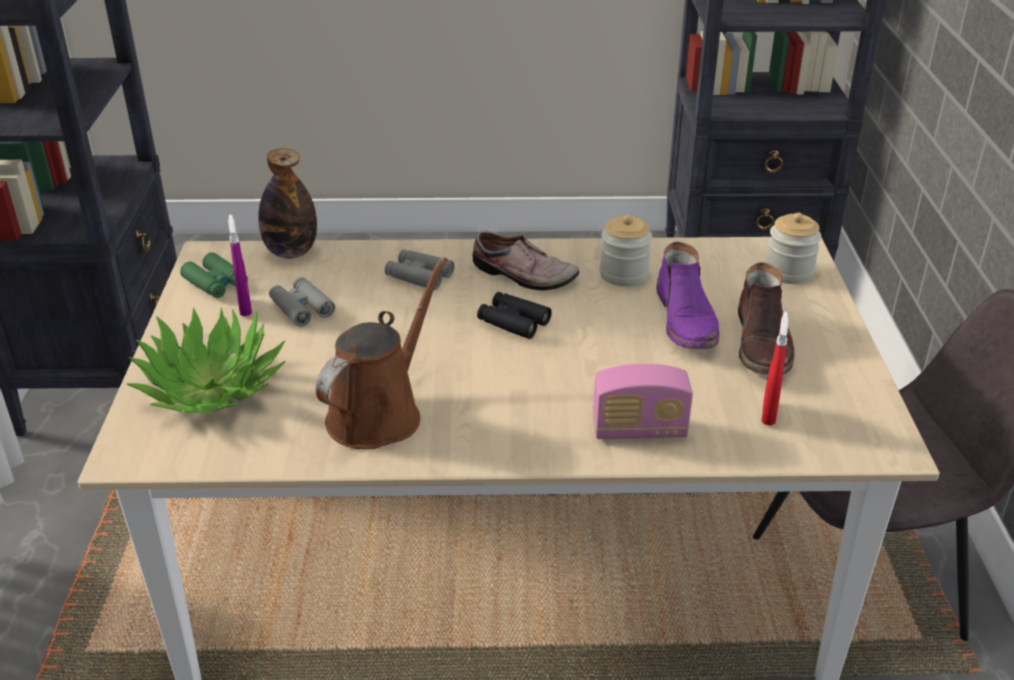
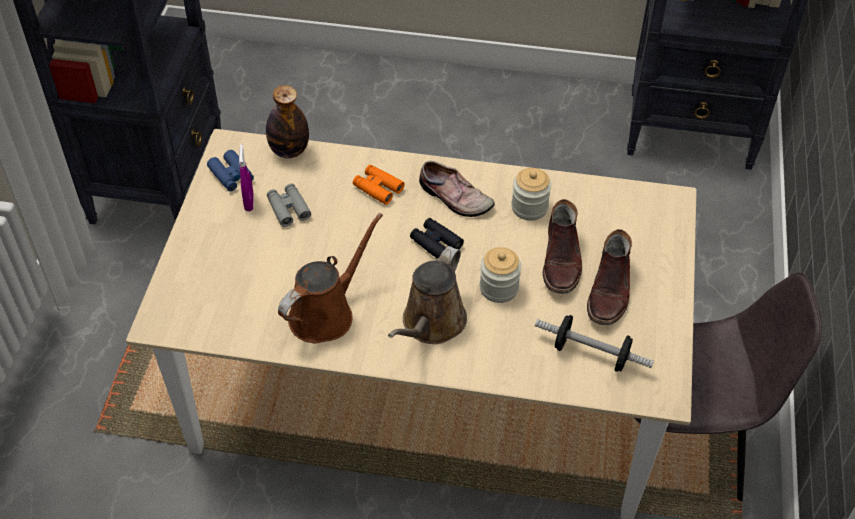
camera: 10 degrees right, 15 degrees up
(211, 388) = (217, 274): potted plant -> none
(216, 283) = (231, 175): green binoculars -> blue binoculars
(419, 276) = (378, 188): grey binoculars -> orange binoculars
(534, 407) = (431, 324): none -> brown watering can
(639, 430) = (497, 354): radio -> none
(686, 320) = (562, 260): purple boot -> brown boot
(769, 413) = (591, 354): red spray bottle -> dumbbell
(789, 272) = (655, 222): jar -> jar (499, 288)

